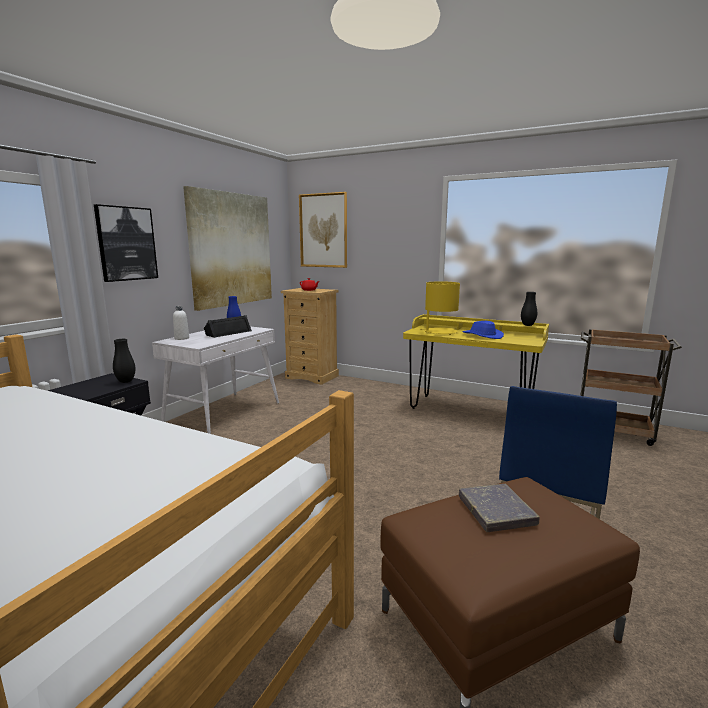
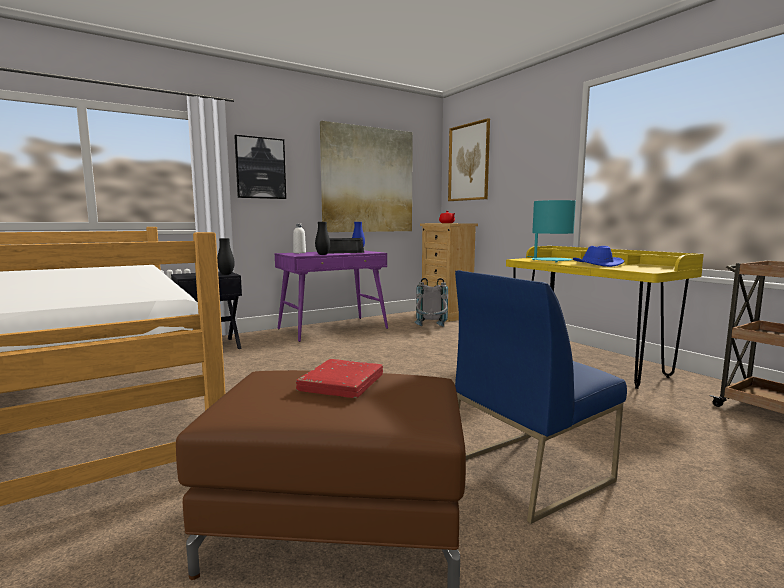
camera: 30 degrees right, 5 degrees down
(224, 413) = (333, 329): white desk -> purple desk
(318, 396) = (431, 328): none -> grey backpack
(440, 332) = (550, 260): yellow table lamp -> turquoise table lamp
(496, 511) = (342, 383): grey book -> red book
(527, 325) = (667, 254): black vase -> black vase (323, 254)

